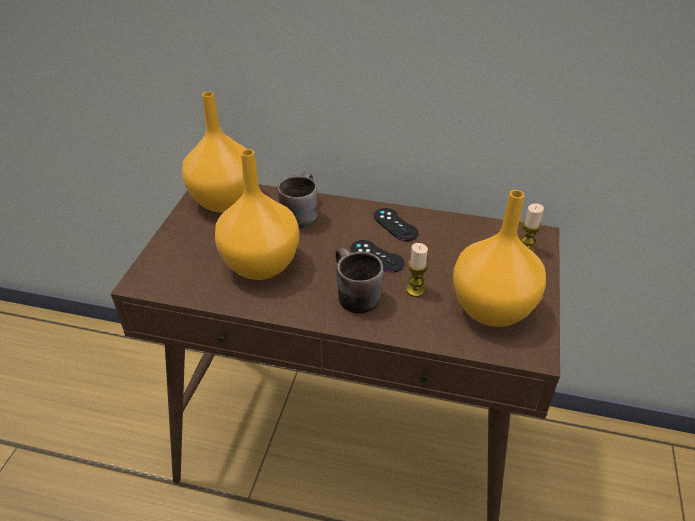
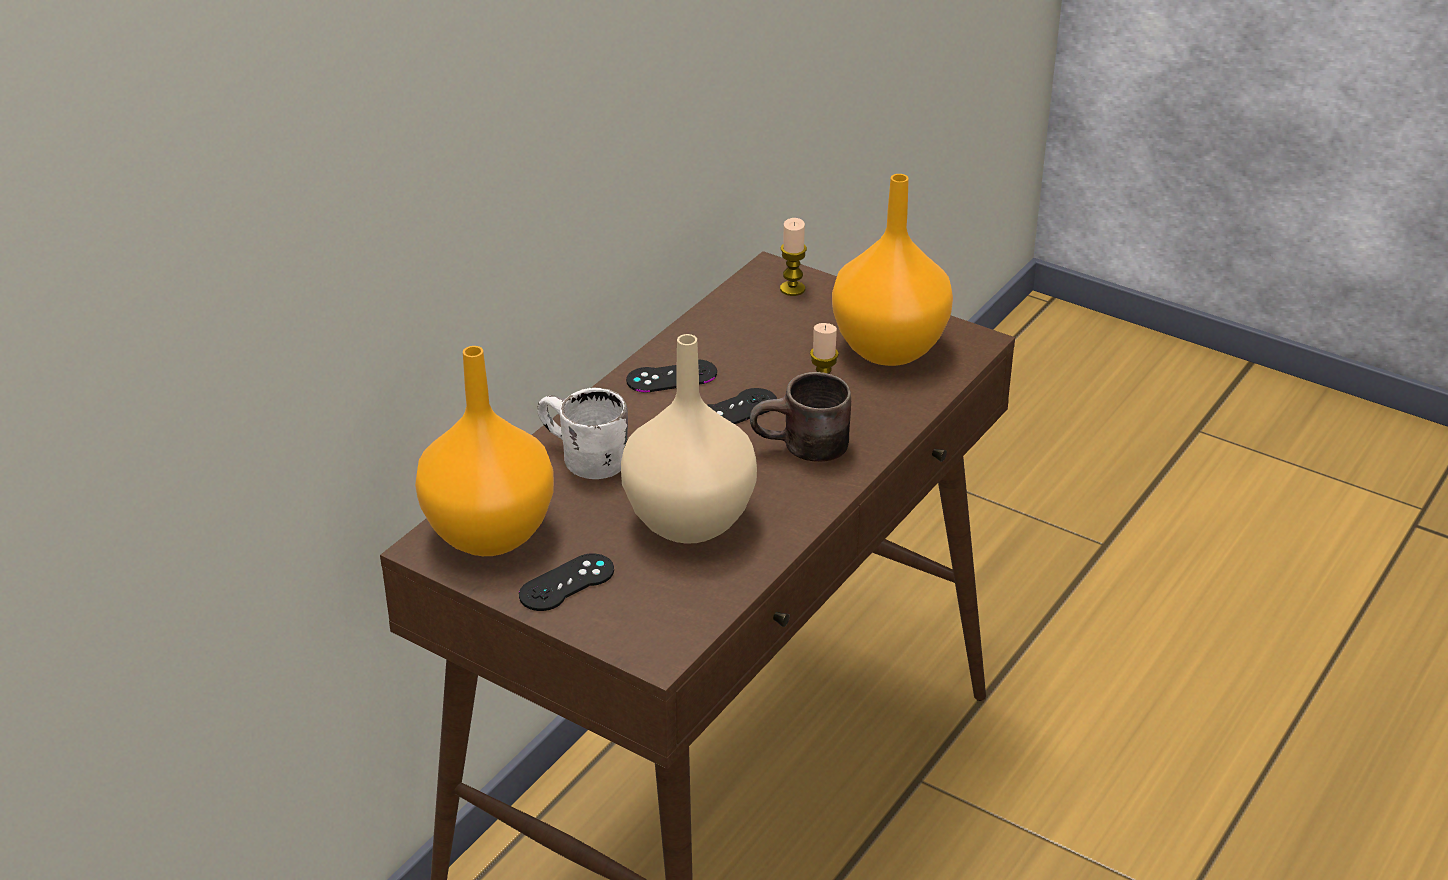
camera: 70 degrees left, 5 degrees down
(191, 236) = (567, 583): none -> black game controller
(259, 265) = (688, 522): orange vase -> beige vase
(298, 213) = (580, 461): brown mug -> white mug

